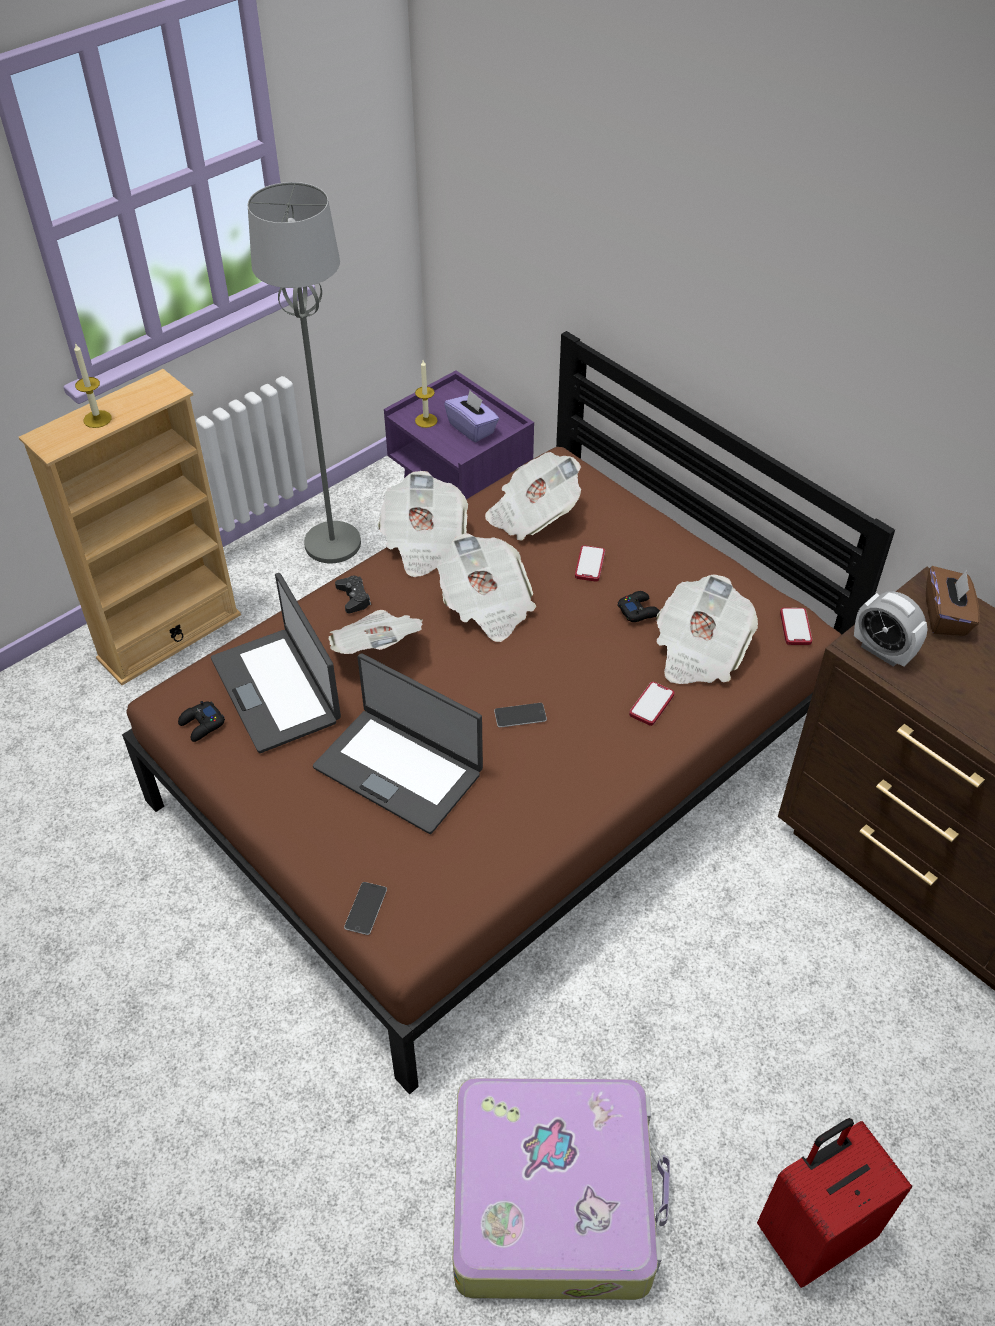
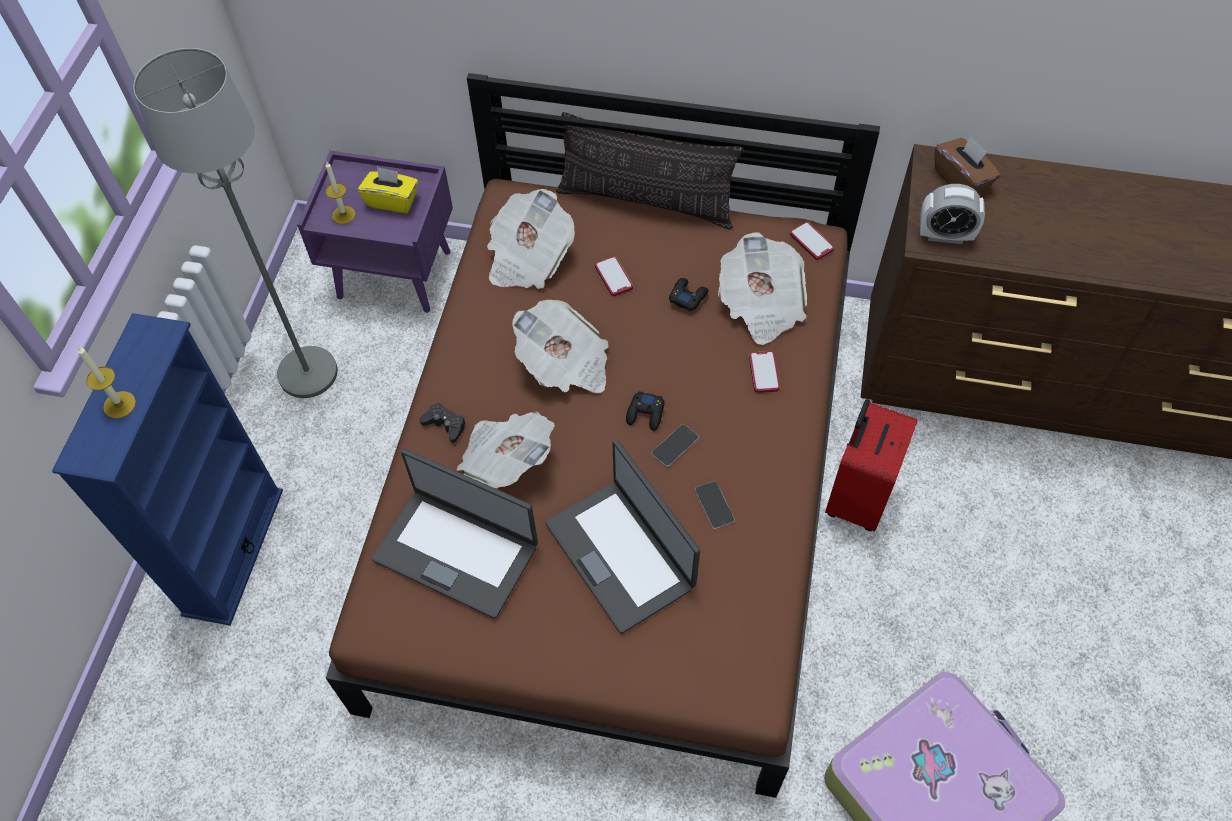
camera: 35 degrees left, 10 degrees up
(169, 636) = (233, 551): beige bookcase -> blue bookcase
(202, 725) = (420, 626): black game controller -> black game controller (646, 414)
(365, 908) = (701, 689): phone -> phone (714, 505)
(399, 769) = (621, 554): laptop -> laptop turned 60 degrees clockwise
(424, 544) = (461, 337): newspaper -> none
(472, 428) = (392, 201): purple tissue box -> yellow tissue box
(673, 523) = (646, 201): none -> pillow
(813, 1232) = (1107, 689): red suitcase -> red suitcase (856, 497)

